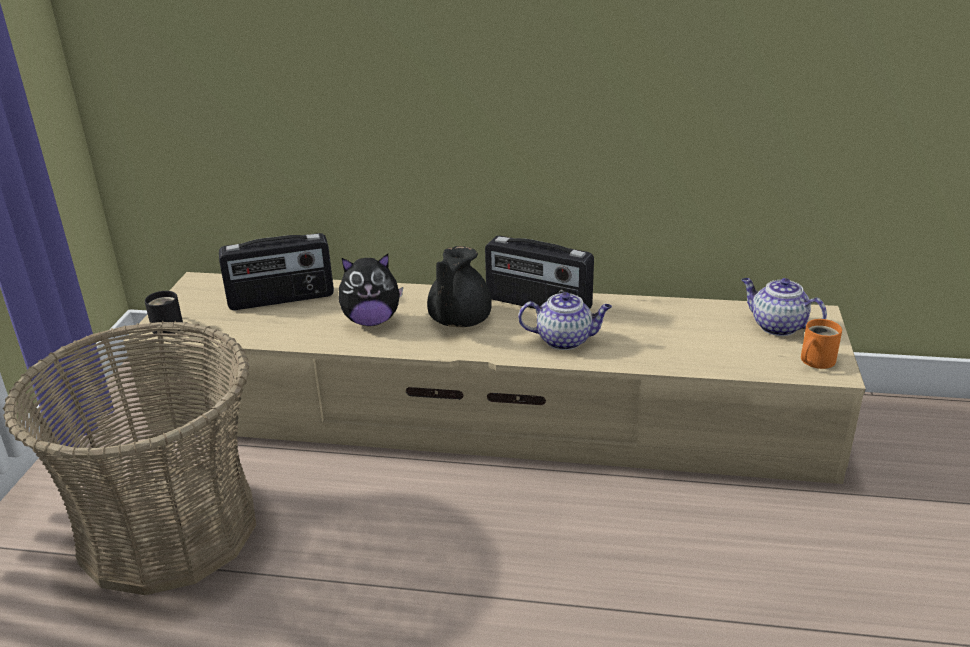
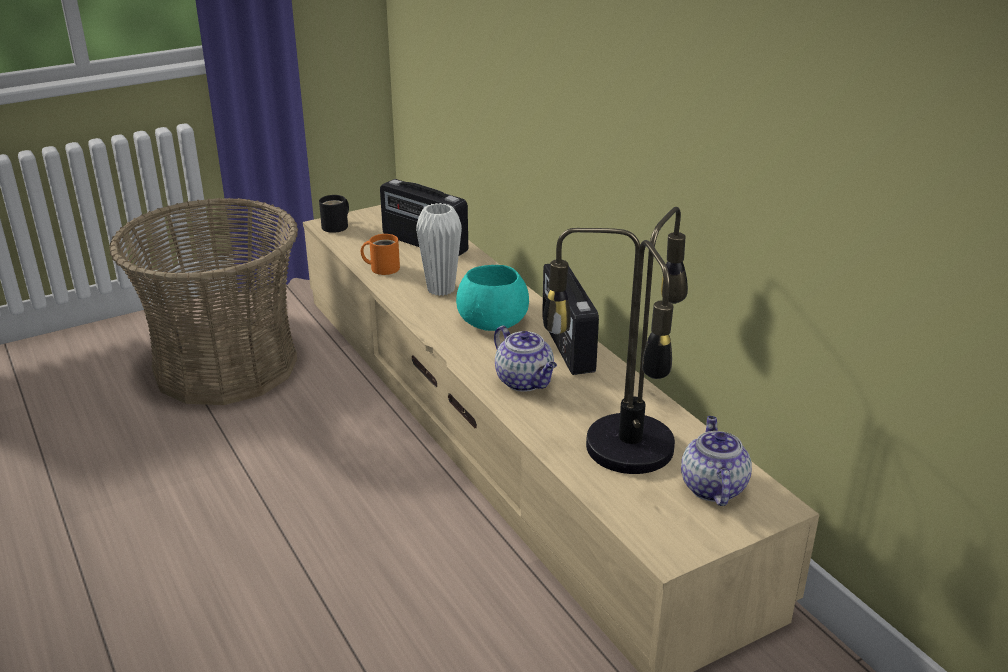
camera: 50 degrees right, 0 degrees up
(371, 321) = (441, 289): plush toy -> white vase
(457, 319) = (491, 322): black teapot -> turquoise bowl
(698, 335) = (627, 446): none -> table lamp
(814, 360) = (675, 532): orange mug -> orange mug (382, 267)

